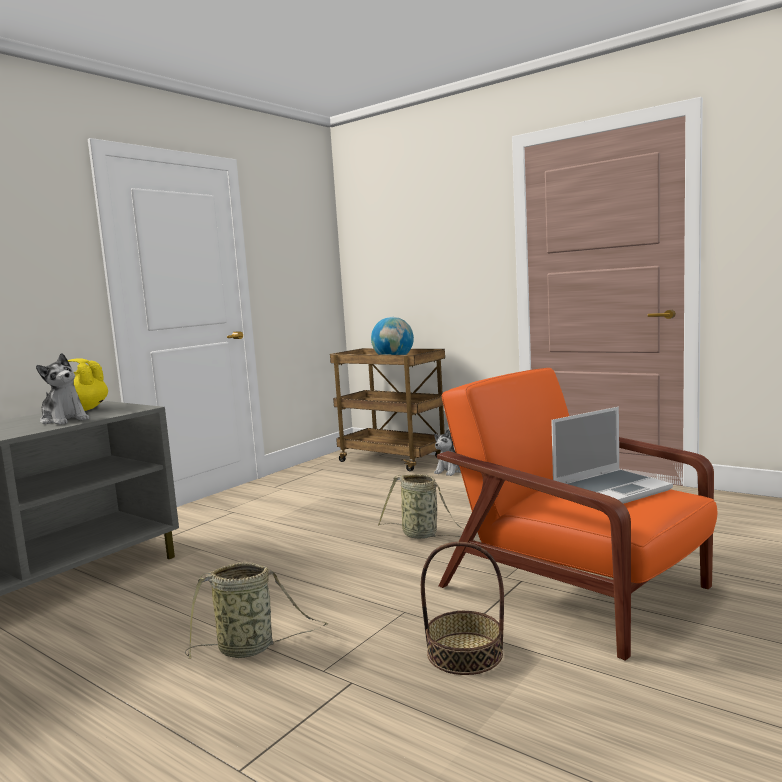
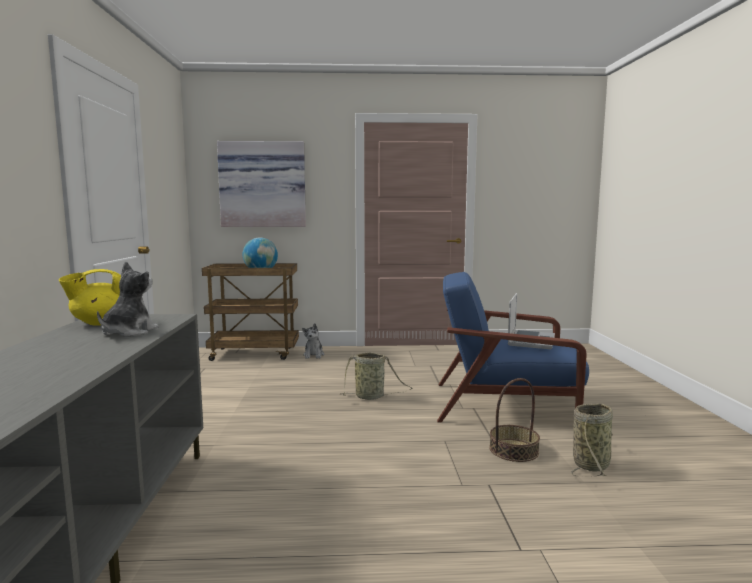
camera: 40 degrees left, 0 degrees up
(64, 420) = (128, 332): plush toy -> plush toy turned 75 degrees counterclockwise
(250, 648) = (393, 490): basket -> basket (592, 464)
(409, 249) = (263, 184): none -> picture
(576, 589) = (505, 405): orange armchair -> blue armchair

